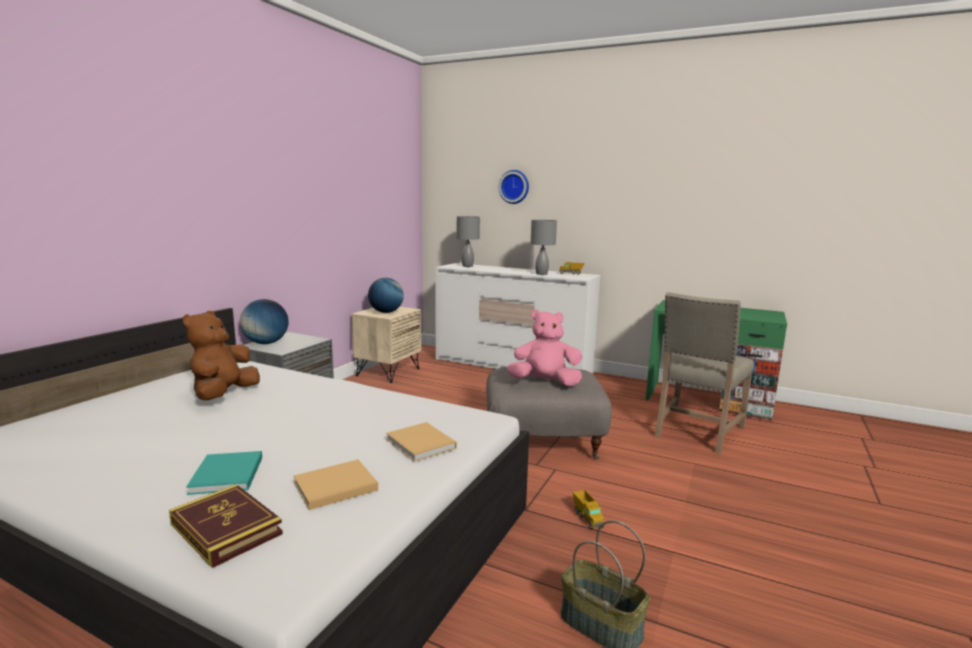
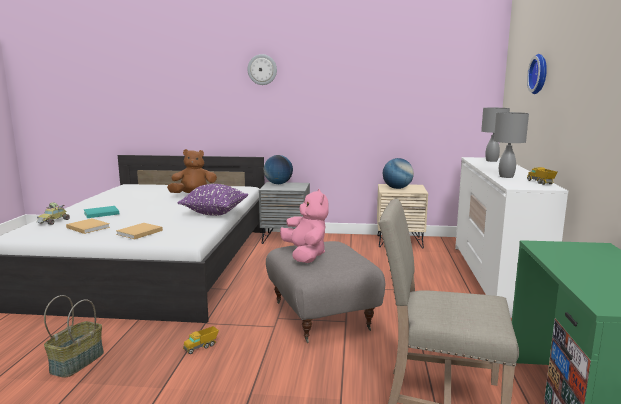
camera: 70 degrees right, 0 degrees up
(211, 164) = (262, 69): none -> wall clock
(226, 529) = (53, 221): book -> toy car
(362, 393) = (214, 213): none -> purple pillow

